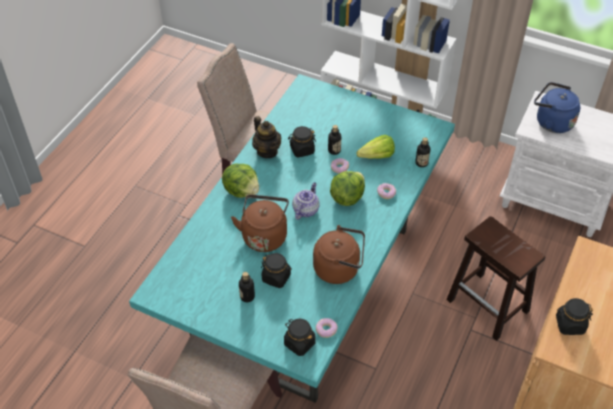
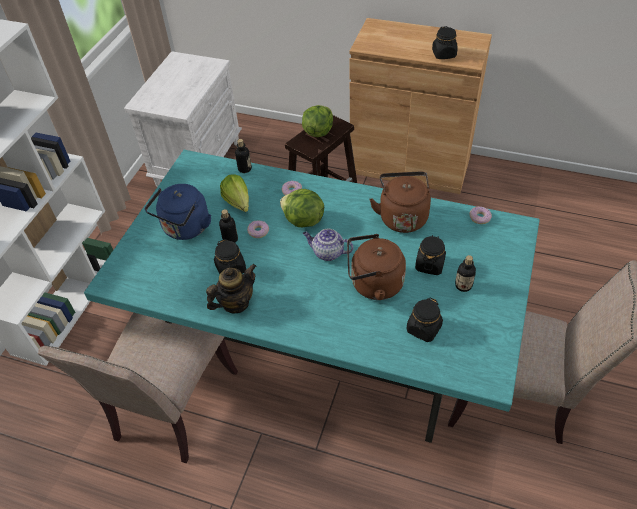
camera: 95 degrees left, 0 degrees up
(242, 190) = (307, 318): lettuce -> lettuce (318, 131)
(299, 343) = (503, 235): black jar -> black jar (423, 329)
(551, 122) = (171, 97): blue kettle -> blue kettle (185, 229)

